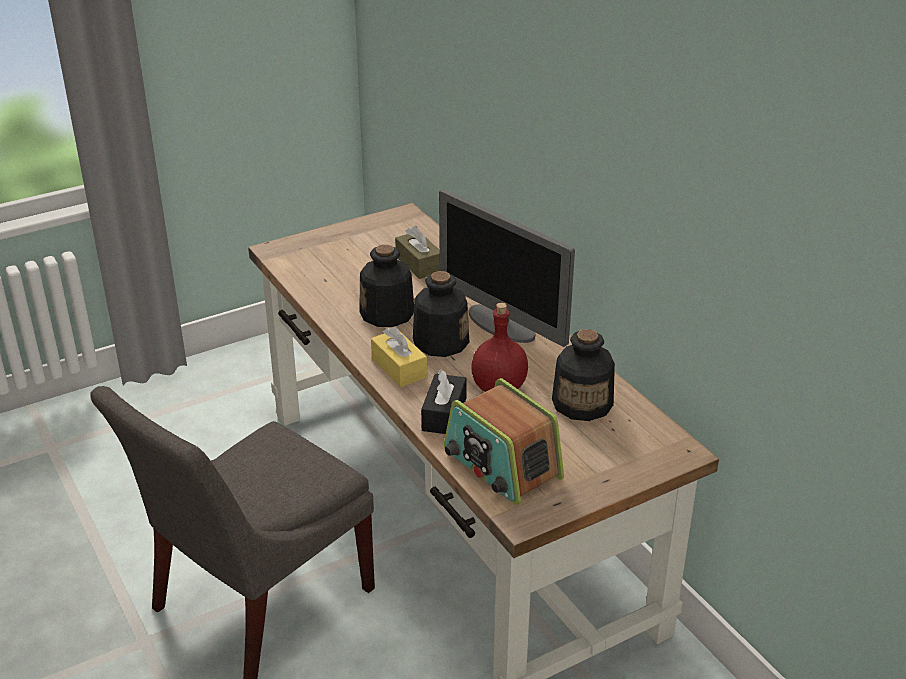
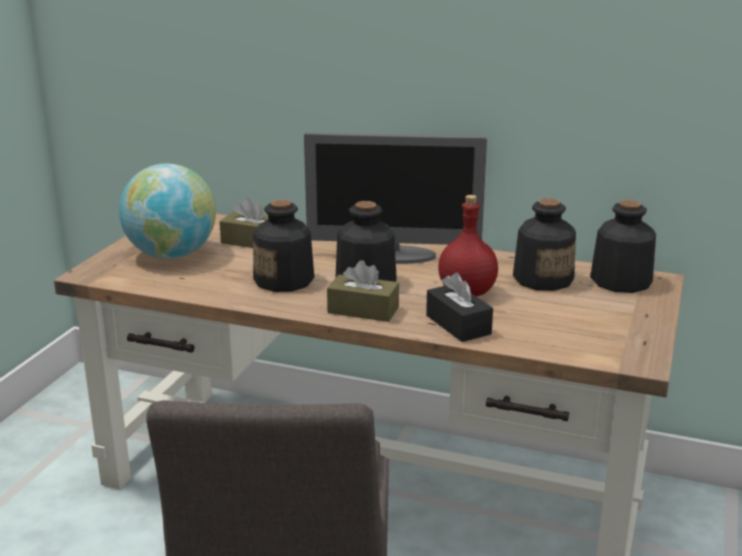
camera: 40 degrees left, 10 degrees down
(347, 254) = (171, 255): none -> globe
(399, 368) = (363, 310): yellow tissue box -> brown tissue box
(501, 465) = (562, 337): radio -> none
(645, 437) = (620, 281): none -> bottle

